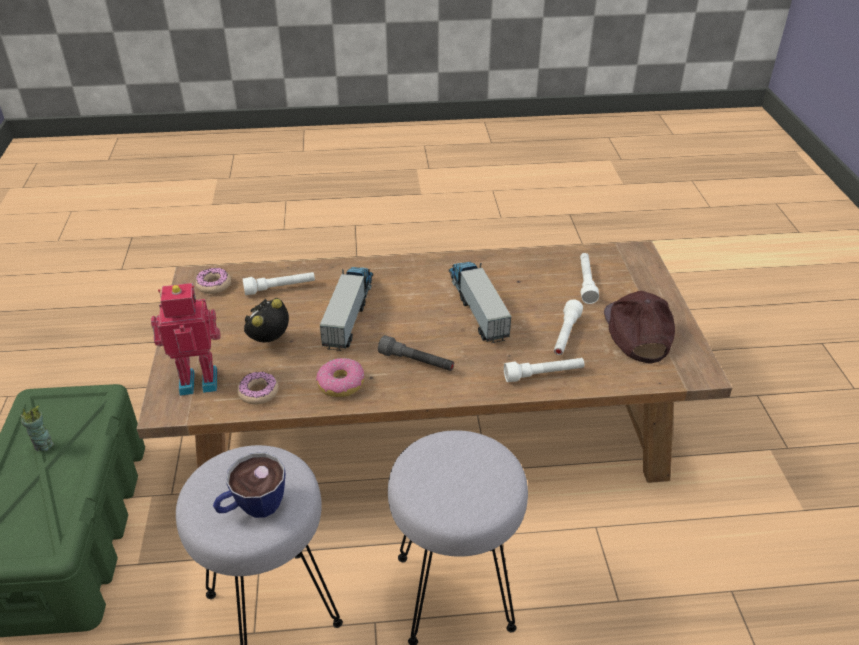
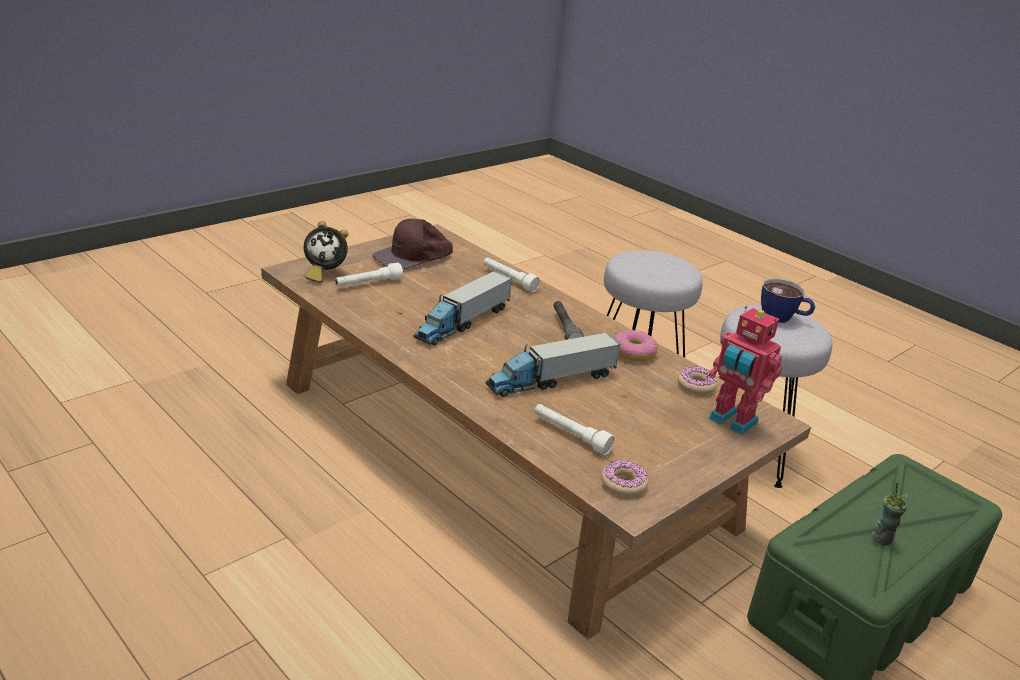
camera: 130 degrees left, 10 degrees down
(269, 341) = (642, 406): alarm clock -> alarm clock (324, 274)
(565, 335) = (452, 280): white flashlight -> none

